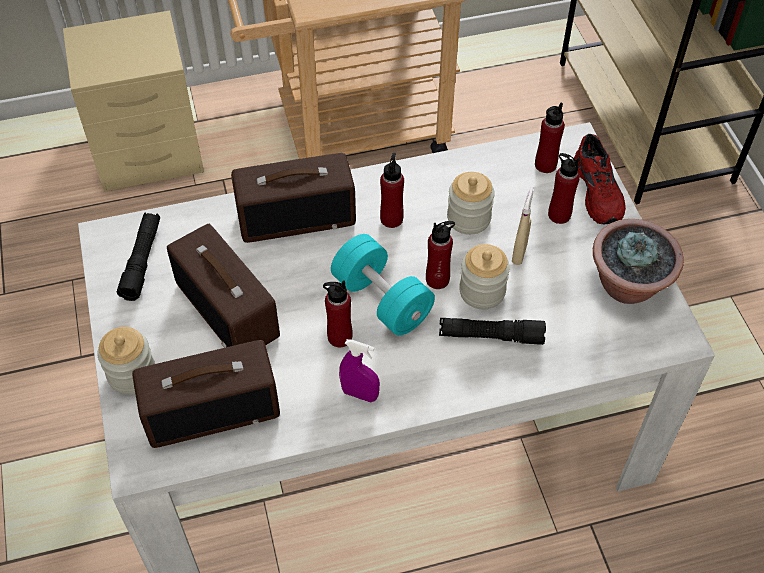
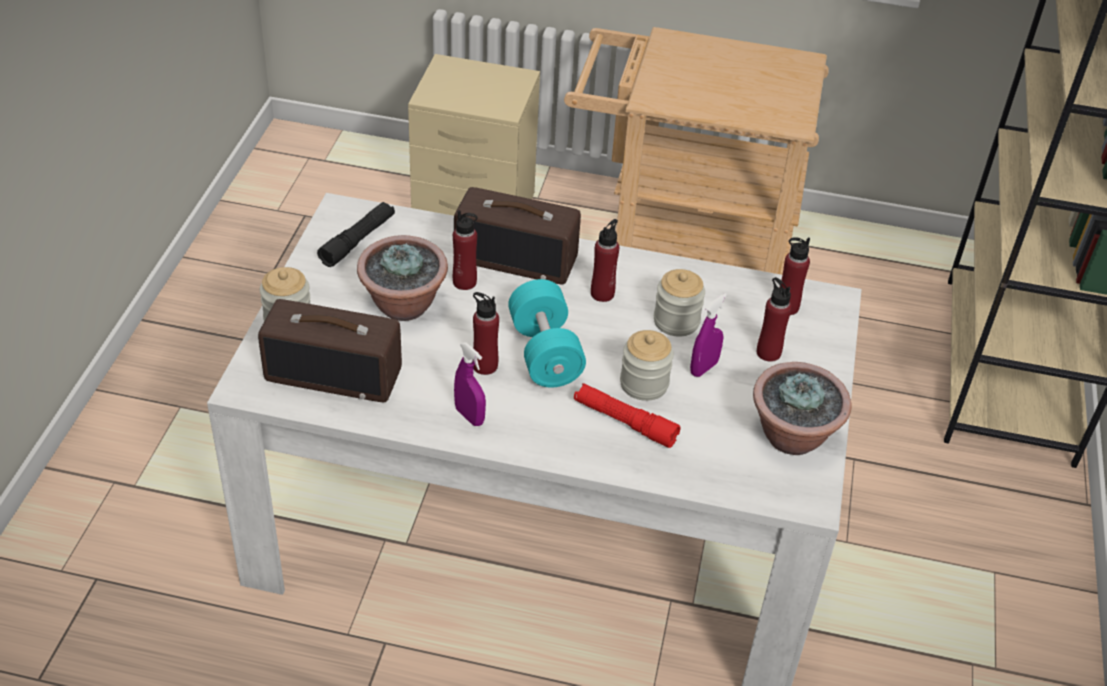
camera: 25 degrees right, 10 degrees down
(229, 310) = (404, 306): radio -> potted plant
(437, 279) = (609, 358): red bottle -> red bottle (464, 282)
(490, 336) = (624, 422): black flashlight -> red flashlight
(519, 253) = (704, 368): beige spray bottle -> purple spray bottle
(599, 191) = (825, 349): red shoe -> none

